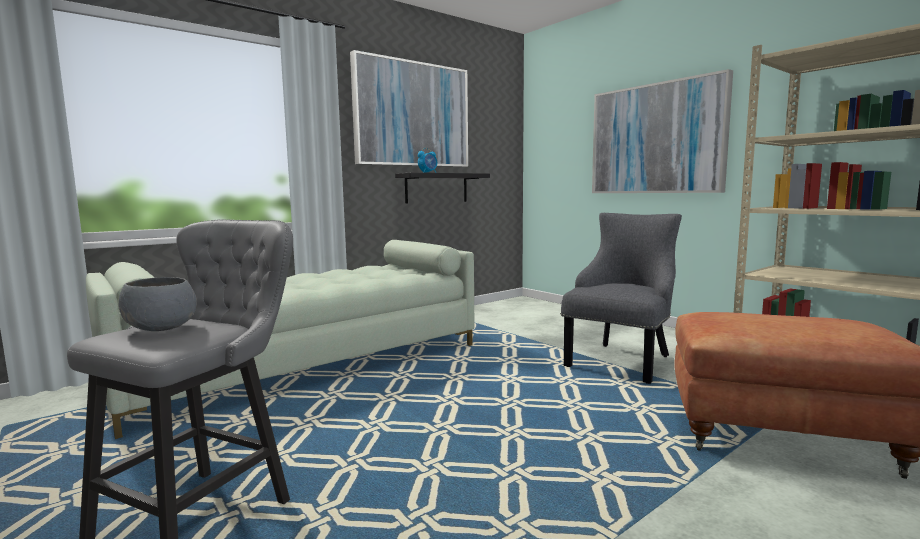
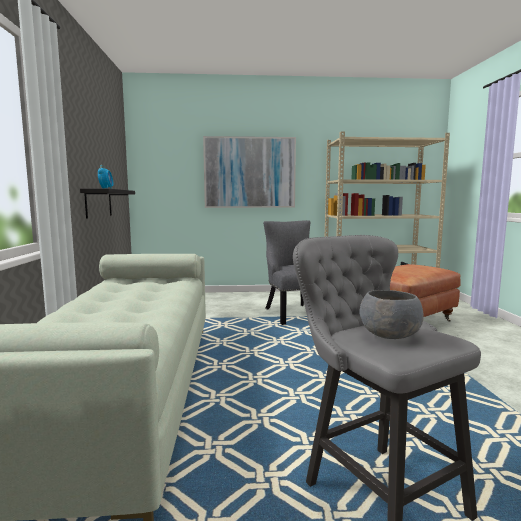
camera: 55 degrees left, 0 degrees up
(412, 114) = (84, 130): picture -> none

